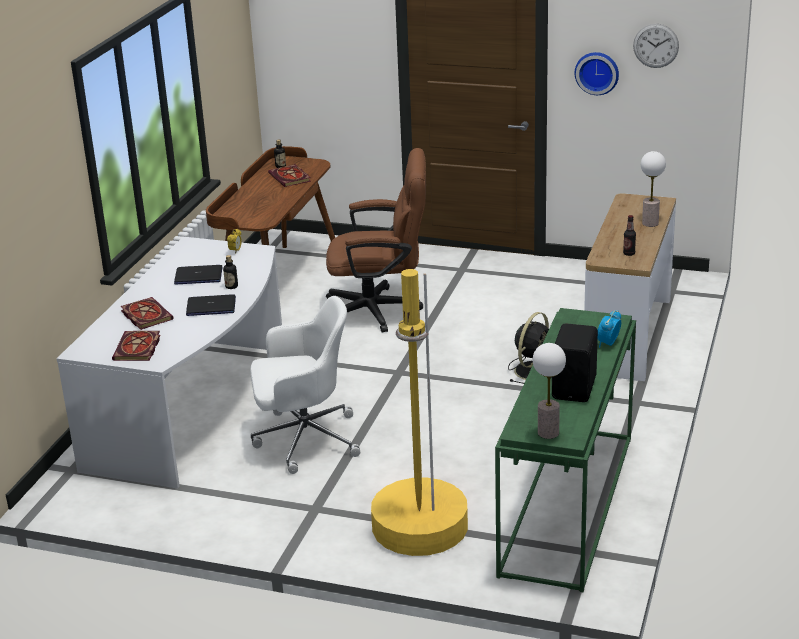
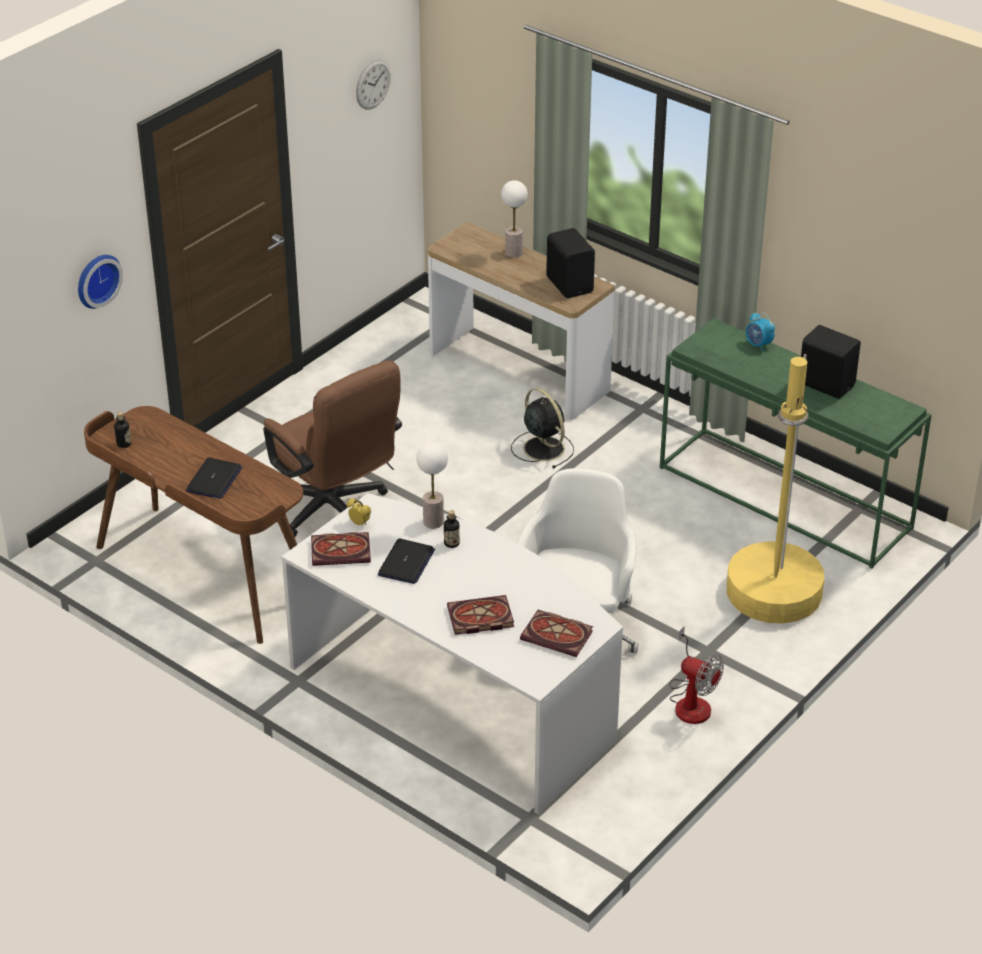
camera: 70 degrees left, 10 degrees up
(211, 307) = (492, 567): laptop -> laptop (214, 480)
(243, 514) = (691, 701): none -> fan
(291, 178) = (170, 444): book -> book (342, 551)
(381, 310) = (335, 512): brown office chair -> brown office chair turned 120 degrees clockwise
(548, 433) = (892, 418): table lamp -> table lamp (433, 521)
(597, 72) = (330, 141): wall clock -> wall clock (96, 279)
(629, 253) = (570, 284): bottle -> black speaker

